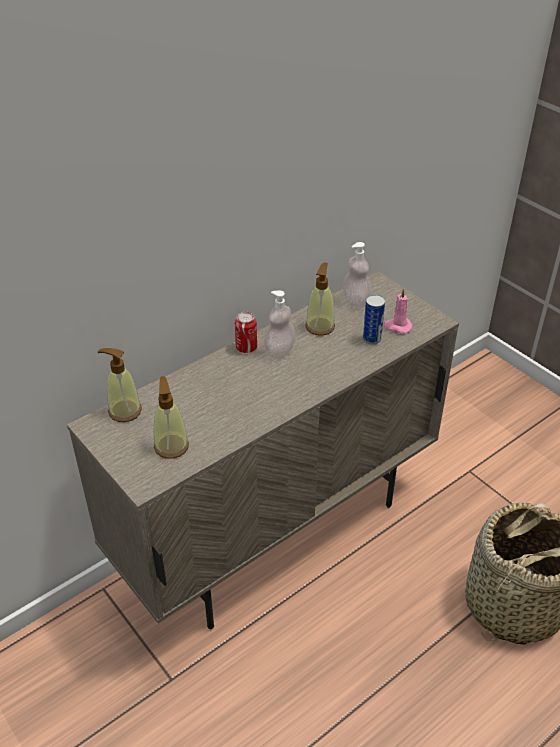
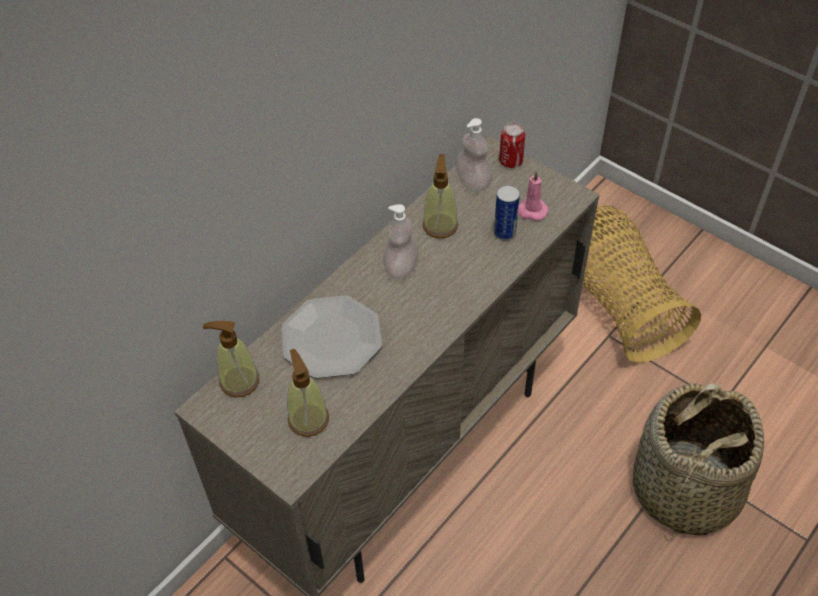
camera: 10 degrees left, 10 degrees up
(208, 392) = (331, 338): none -> plate
(246, 348) = (360, 269): can -> can (510, 161)
(482, 447) = (618, 303): none -> basket

